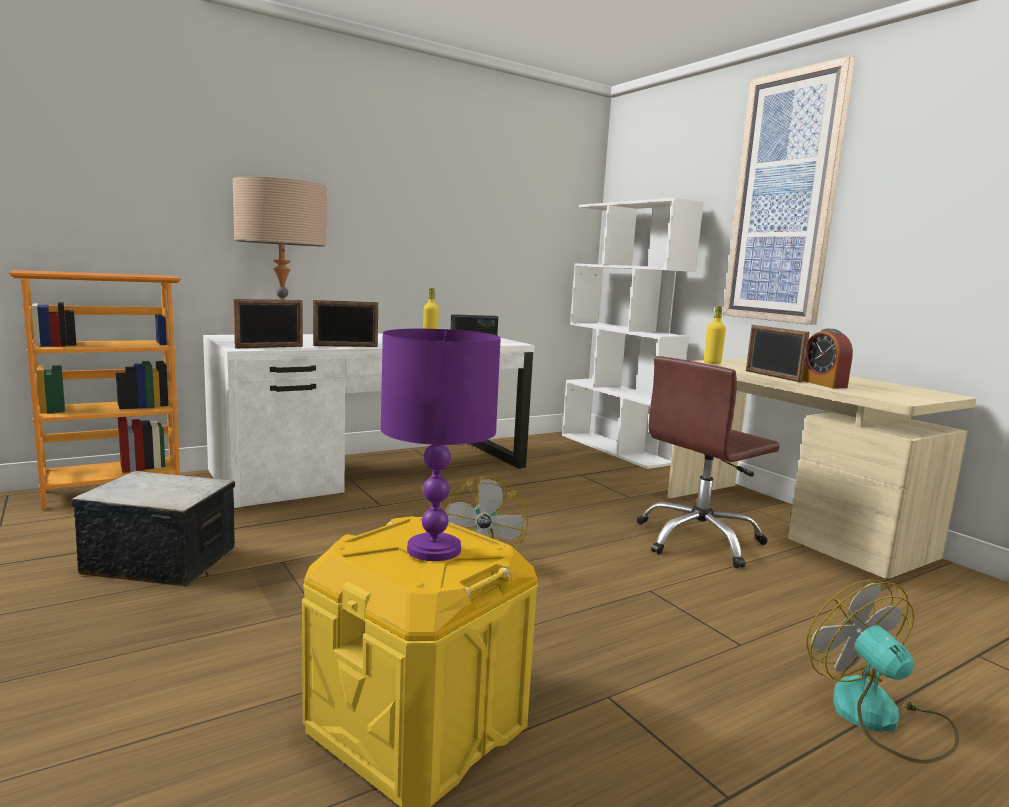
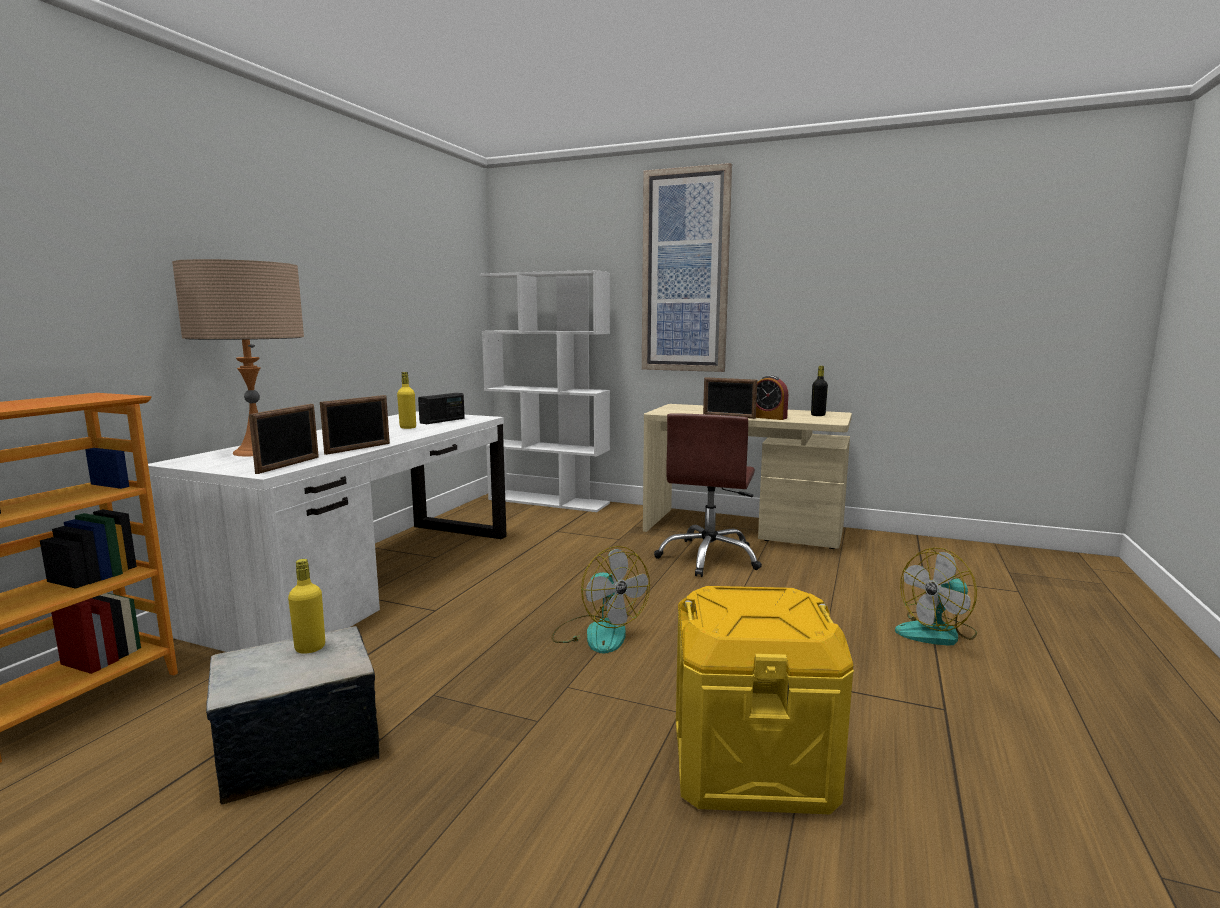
camera: 35 degrees left, 0 degrees up
(435, 549) = (766, 607): purple table lamp -> none
(712, 363) = (666, 412): yellow bottle -> yellow bottle (310, 648)
(880, 718) = (937, 632): fan -> fan turned 60 degrees counterclockwise
(907, 392) = (818, 415): none -> black bottle

